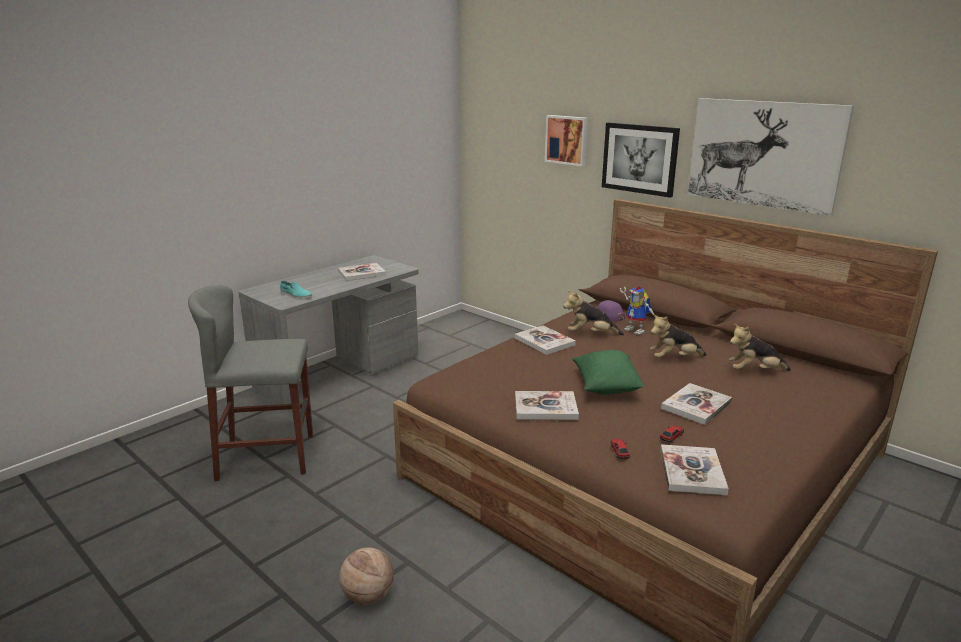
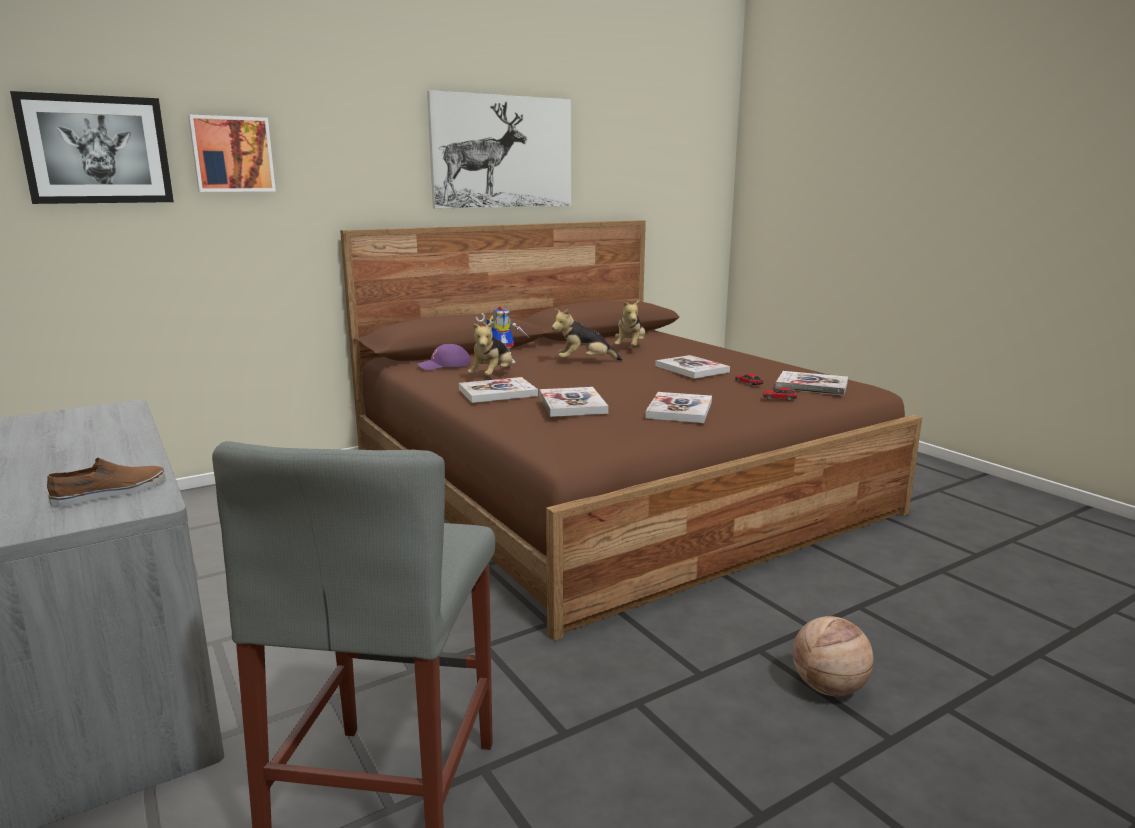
camera: 75 degrees left, 5 degrees down
(296, 296) = (111, 493): turquoise shoe -> brown shoe
(361, 273) = (78, 435): book -> book (572, 404)
(606, 387) = (639, 387): green pillow -> none
(639, 159) = (360, 172): picture -> picture (96, 150)
(674, 359) = (584, 362): plush toy -> plush toy turned 75 degrees clockwise

